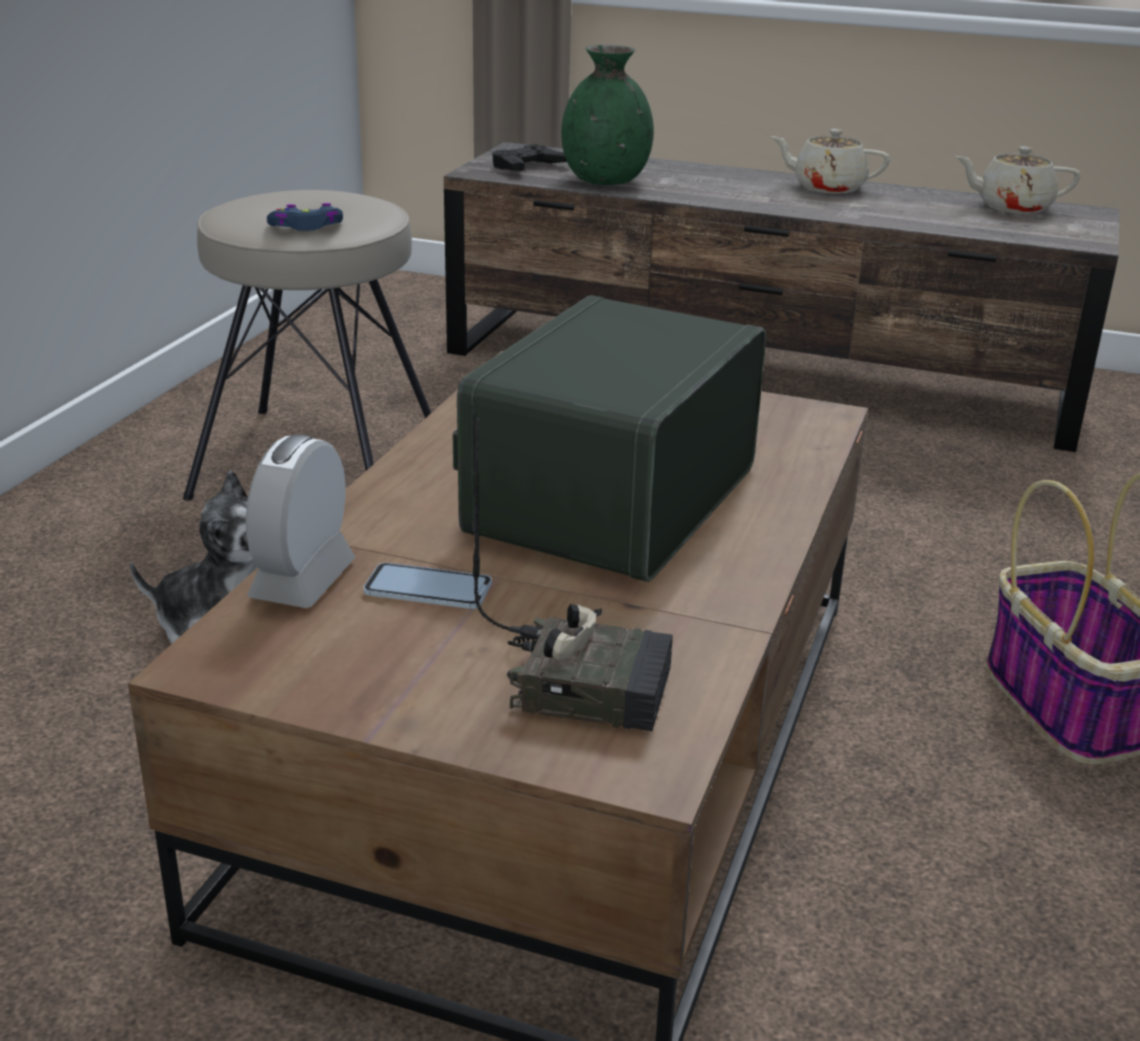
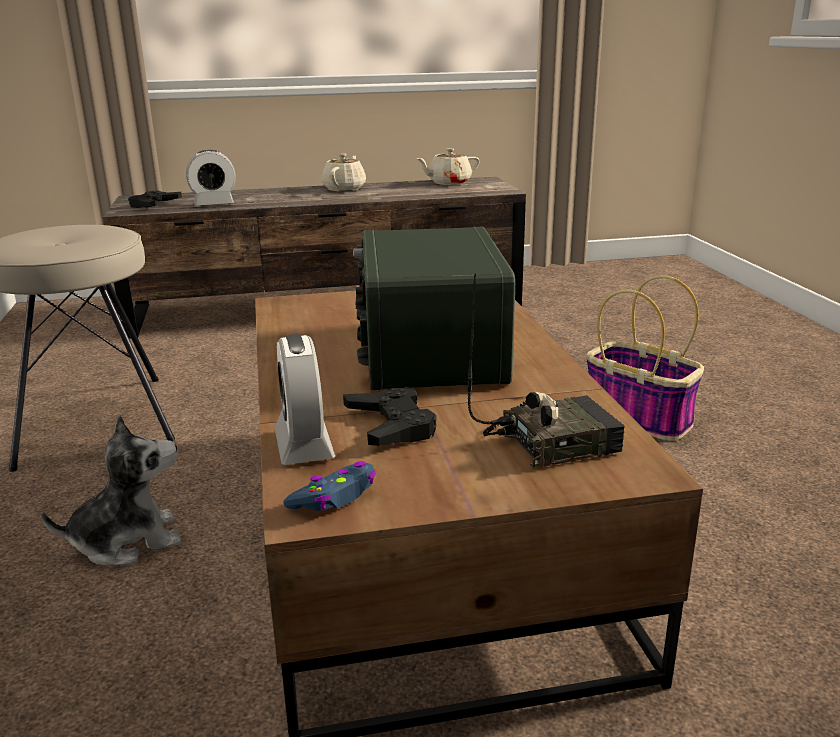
camera: 30 degrees left, 5 degrees down
(306, 228) = (77, 245): blue game controller -> blue game controller (335, 497)
(428, 589) = (391, 425): phone -> black game controller
(606, 180) = (214, 203): green vase -> alarm clock
(827, 187) = (344, 188): beige teapot -> beige teapot turned 120 degrees clockwise

